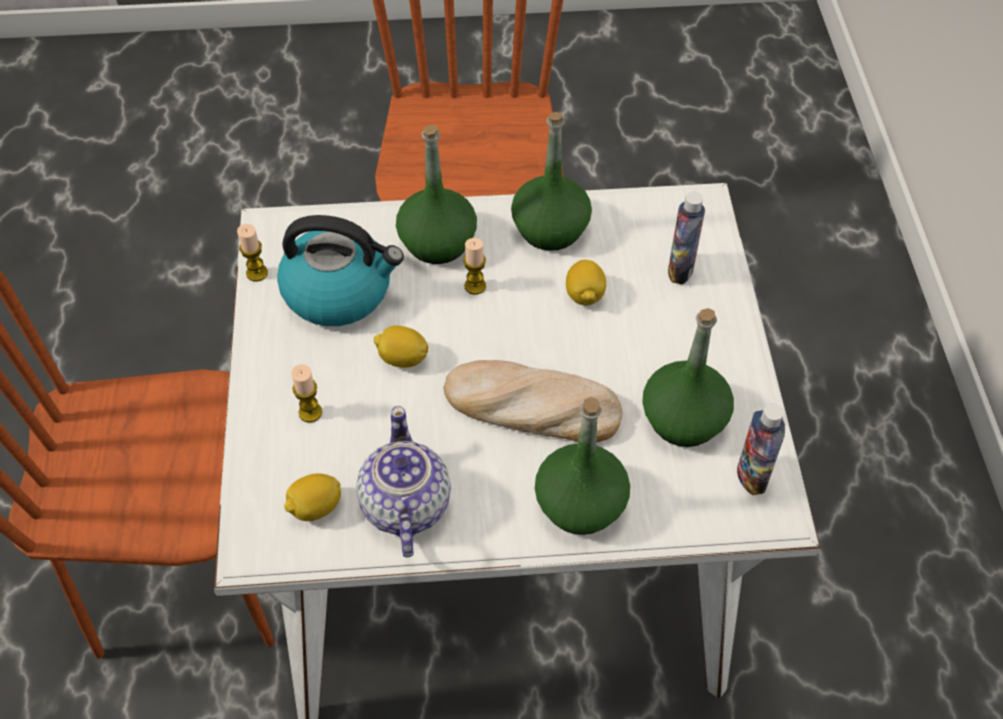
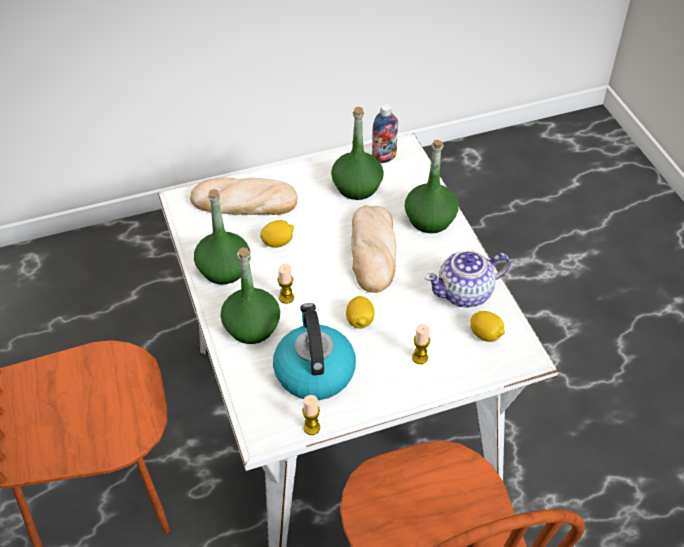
camera: 105 degrees left, 5 degrees down
(680, 270) = (244, 202): bottle -> bread

